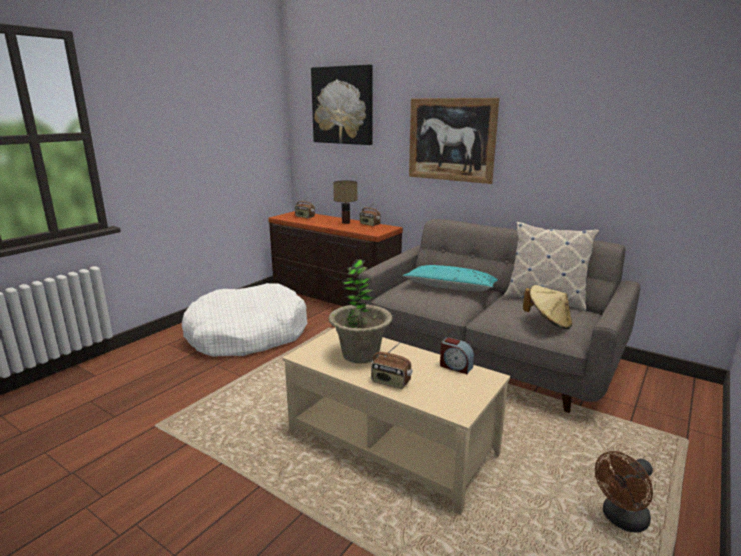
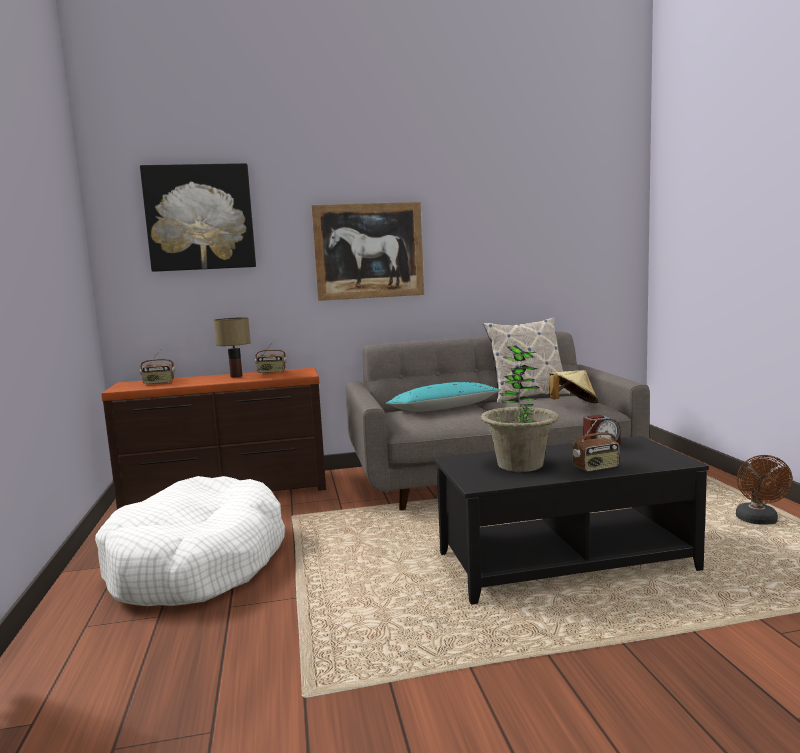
camera: 45 degrees left, 10 degrees down
(392, 442) = (564, 561): beige coffee table -> black coffee table

